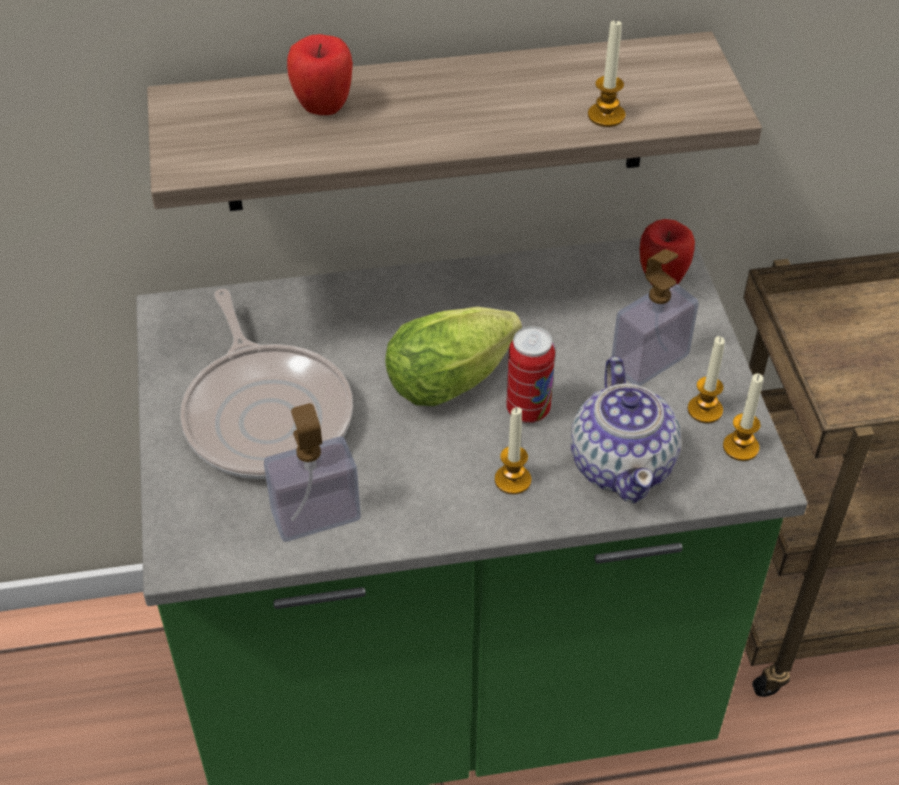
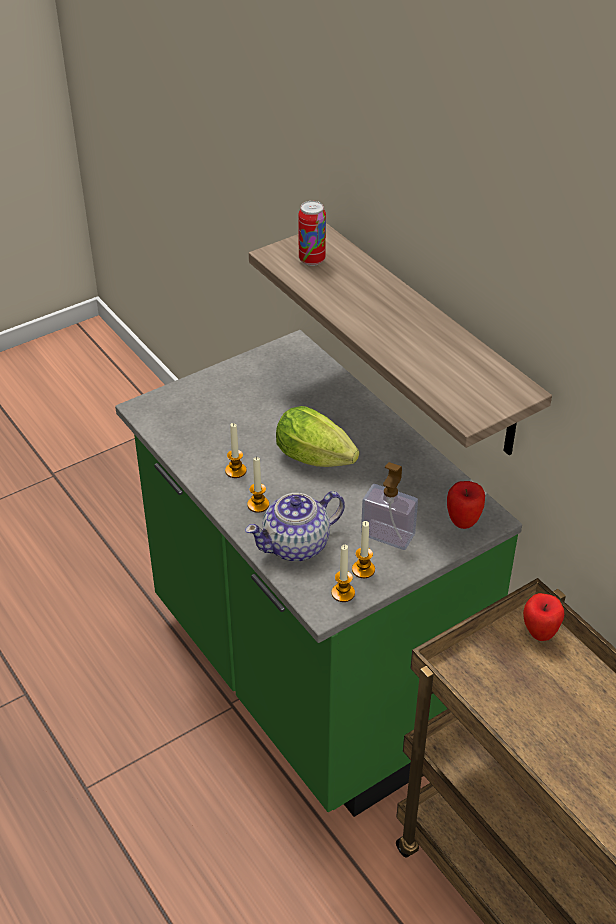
camera: 65 degrees right, 5 degrees down
(267, 414) = (247, 402): frying pan -> none
(316, 516) = (191, 442): soap dispenser -> none
(323, 109) = (350, 279): apple -> apple (539, 634)
(528, 410) = (313, 495): can -> can (312, 260)
(606, 115) = (425, 374): candle -> candle (235, 471)

